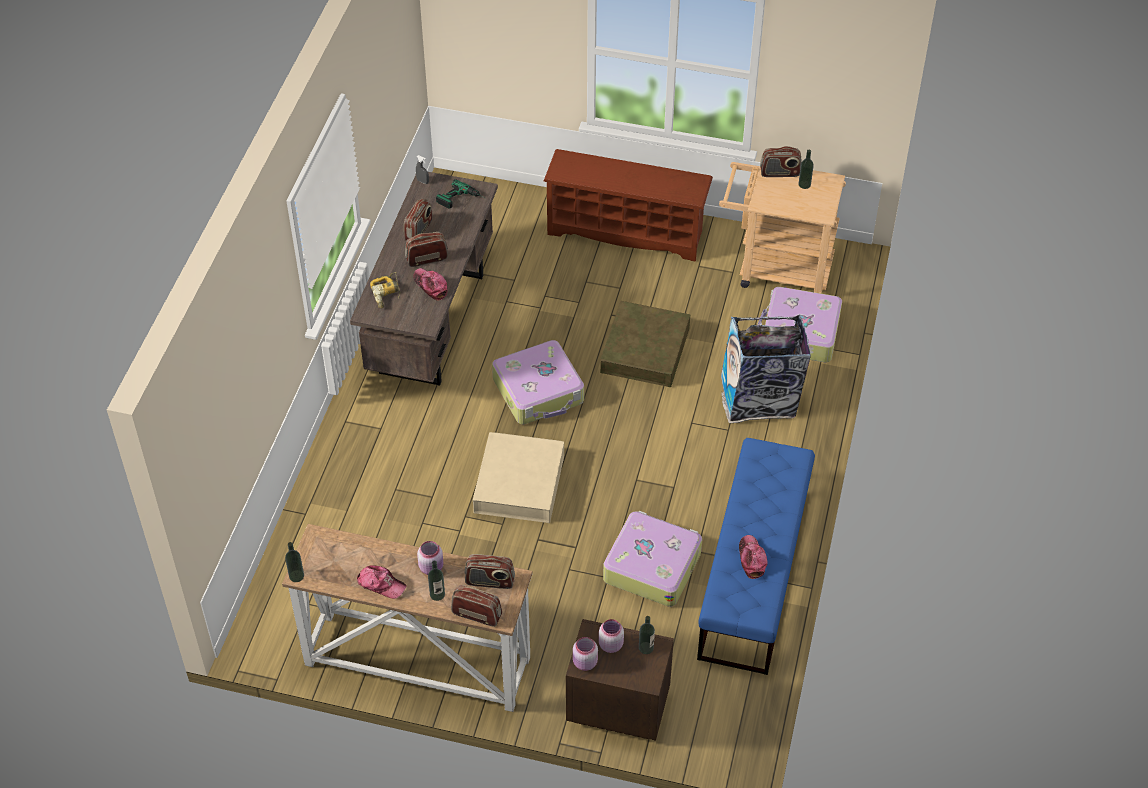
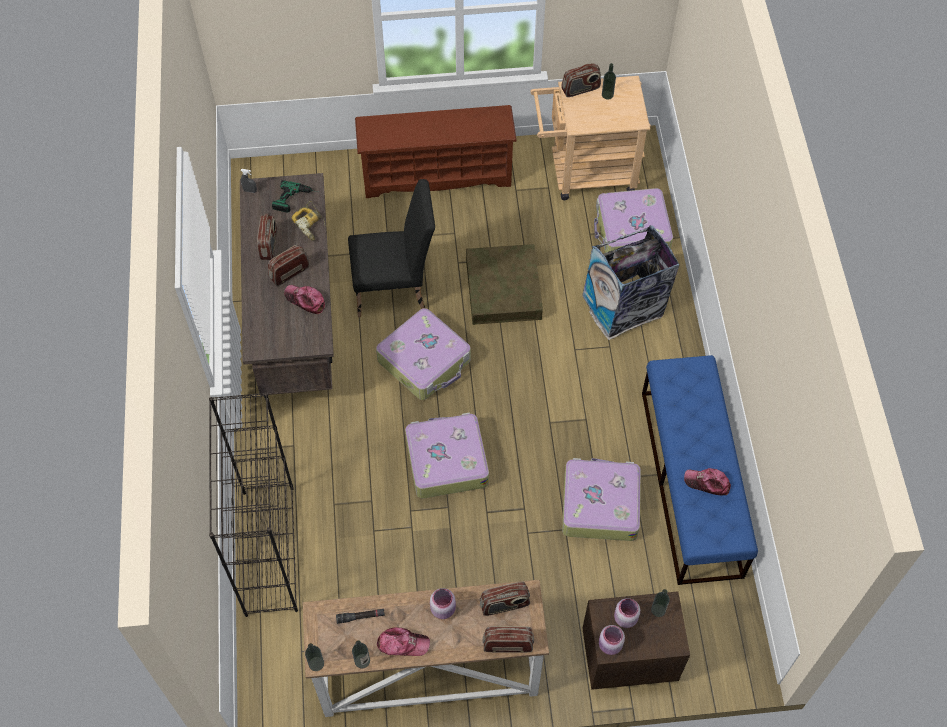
camera: 20 degrees left, 10 degrees up
(318, 509) = (269, 549): none -> black bookcase
(353, 551) = (360, 617): none -> black flashlight
(387, 294) = (267, 321): power drill -> power drill (311, 224)
(437, 594) = (461, 636): bottle -> bottle (362, 661)
(519, 483) = (446, 461): beige storage box -> suitcase
(539, 322) = (395, 290): none -> black chair
(751, 559) = (707, 483): cap -> cap turned 45 degrees counterclockwise

